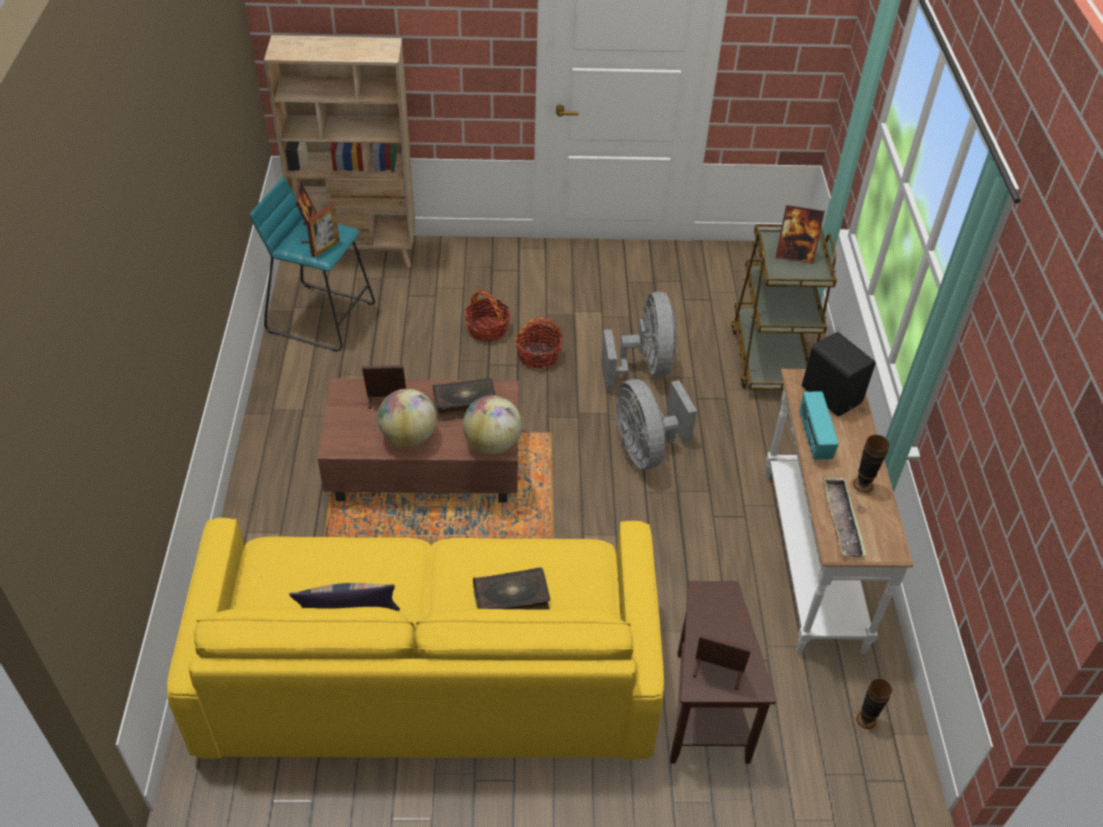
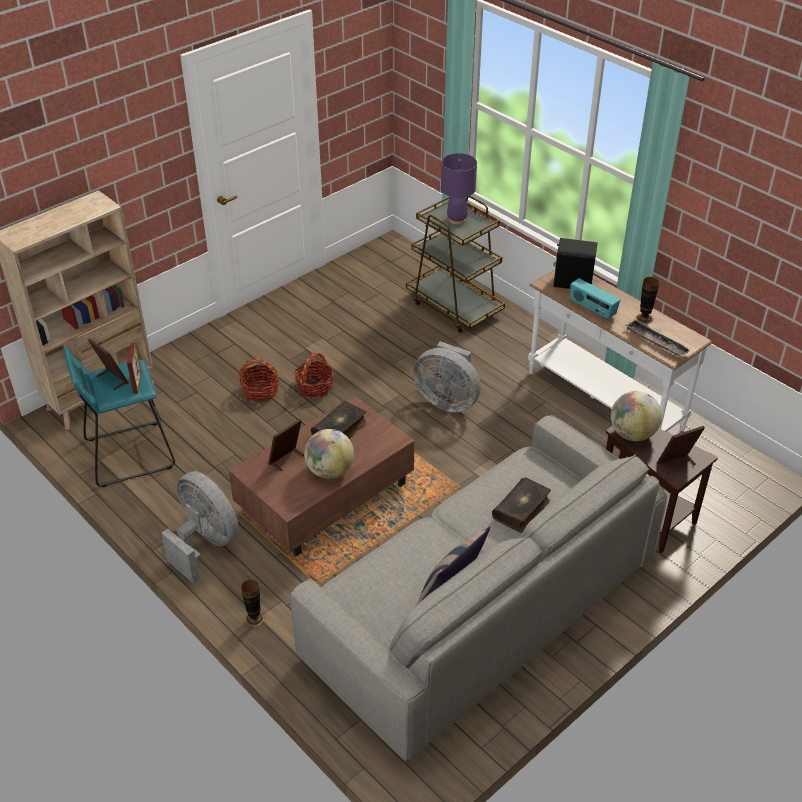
camera: 40 degrees left, 5 degrees down
(430, 675) = (482, 609): yellow sofa -> grey sofa
(492, 444) = (387, 441): globe -> globe (632, 434)
(644, 367) = (388, 355): grey fan -> grey fan (205, 543)
(794, 255) = (457, 220): picture frame -> purple table lamp
(865, 721) = (721, 462): vase -> vase (254, 619)

